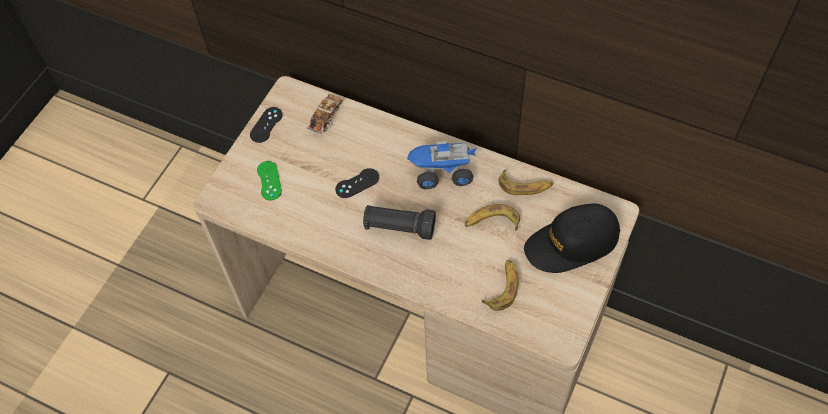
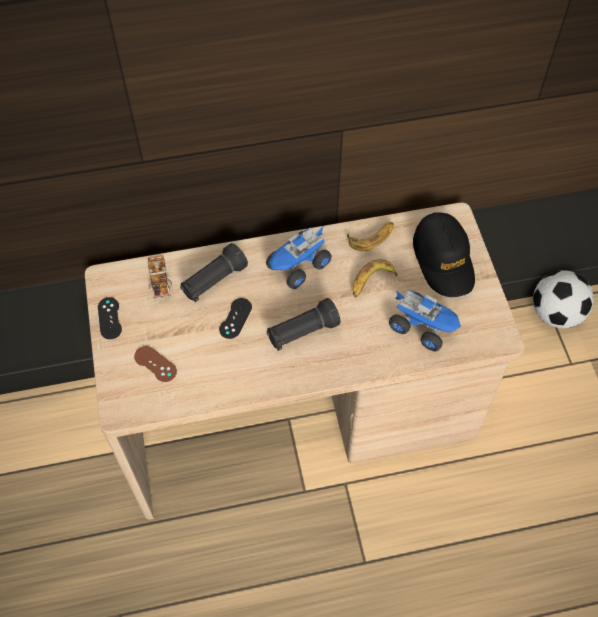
camera: 40 degrees left, 0 degrees up
(269, 180) = (155, 364): green game controller -> brown game controller
(366, 143) = (214, 281): none -> black flashlight
(502, 287) = (423, 326): banana -> toy truck
(571, 243) = (444, 260): black cap -> black cap turned 45 degrees counterclockwise
(728, 381) = (556, 314): none -> football

